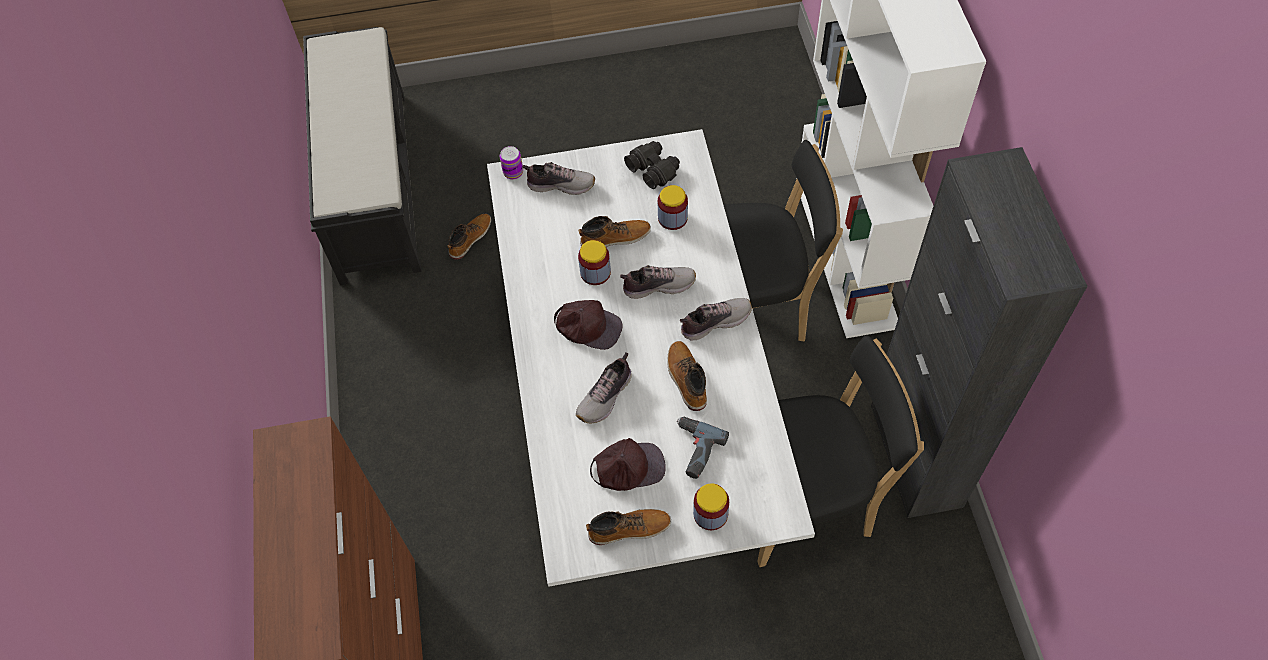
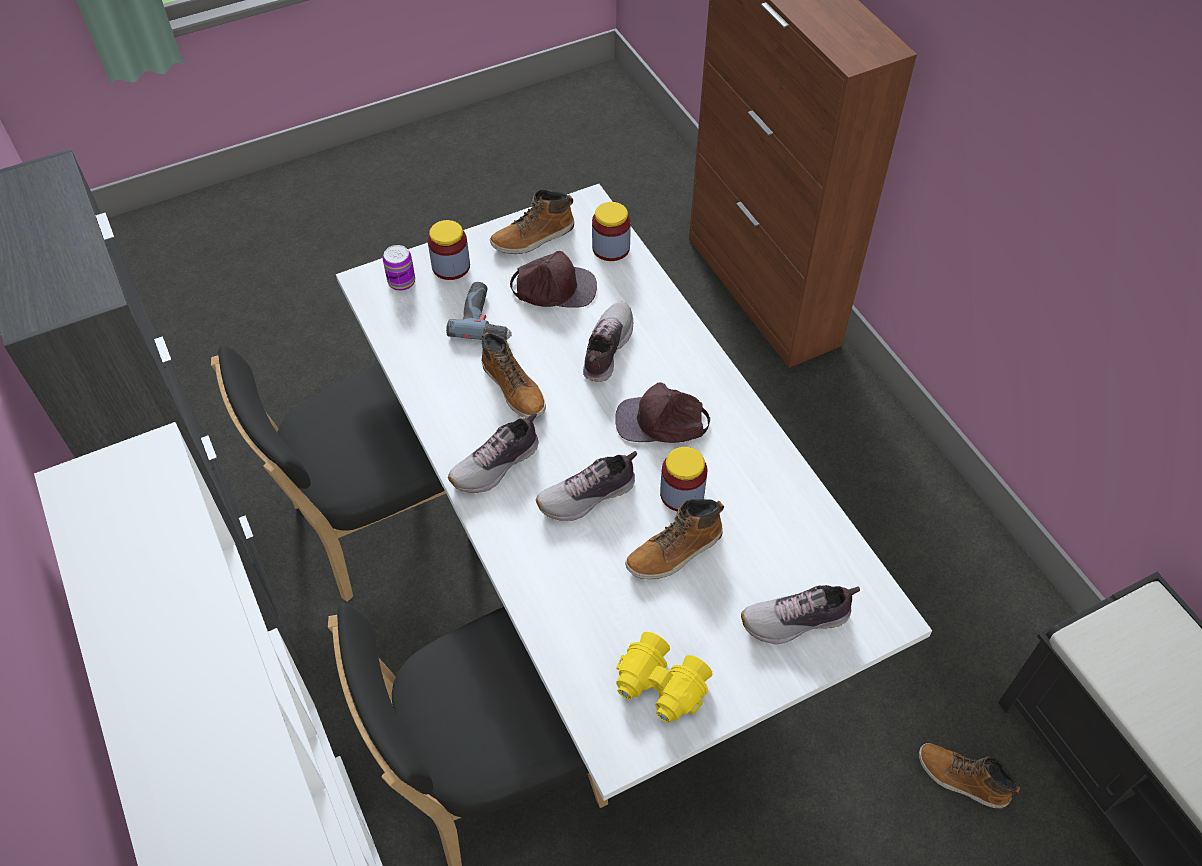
camera: 160 degrees right, 5 degrees down
(470, 239) = (961, 779): boot -> boot turned 105 degrees clockwise
(513, 172) = (881, 624): can -> can (401, 282)
(628, 467) = (554, 287): brown cap -> brown cap turned 150 degrees counterclockwise
(653, 169) = (660, 687): black binoculars -> yellow binoculars
(672, 218) = (600, 605): jar -> jar (611, 248)

